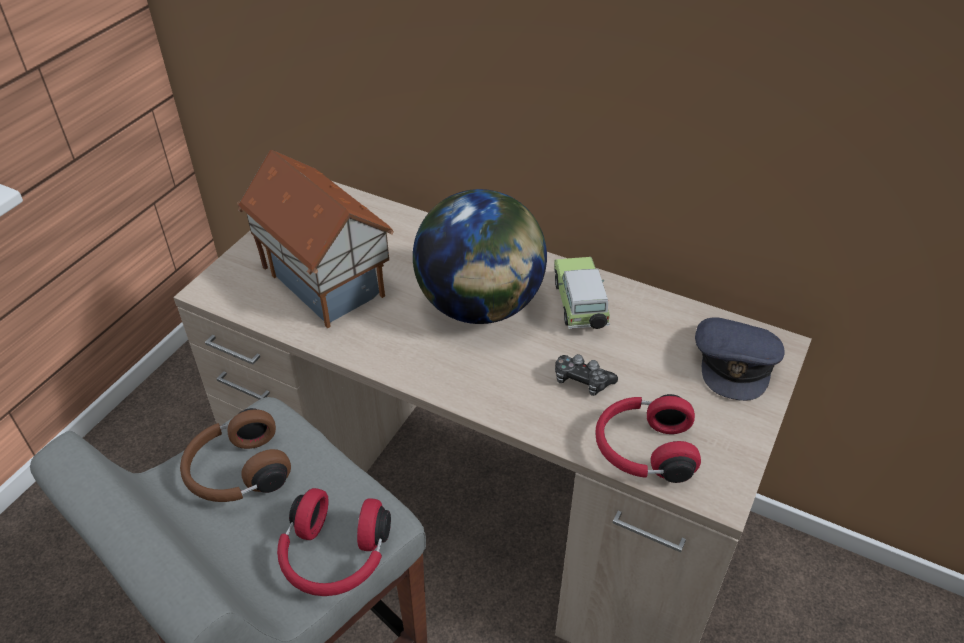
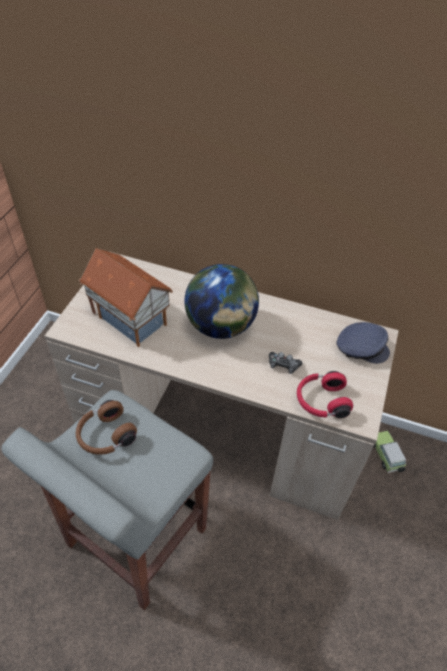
camera: 10 degrees left, 5 degrees up
(334, 557) = (169, 477): red headphones -> none
(580, 307) = (275, 322): toy car -> toy car (386, 456)
(735, 362) = (361, 347): grey cap -> grey cap turned 75 degrees counterclockwise

